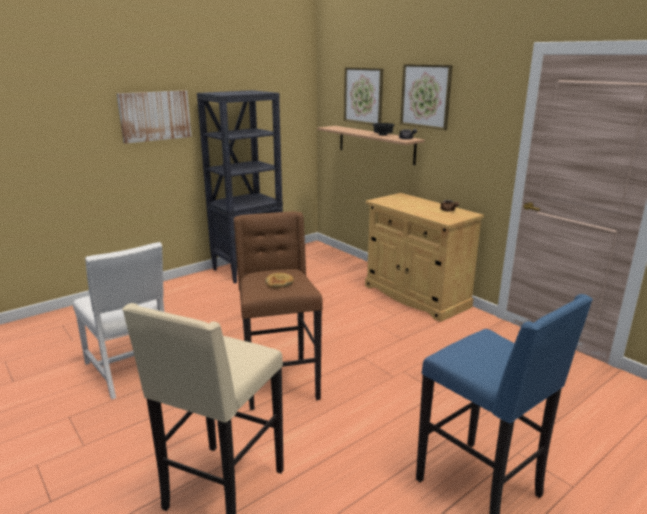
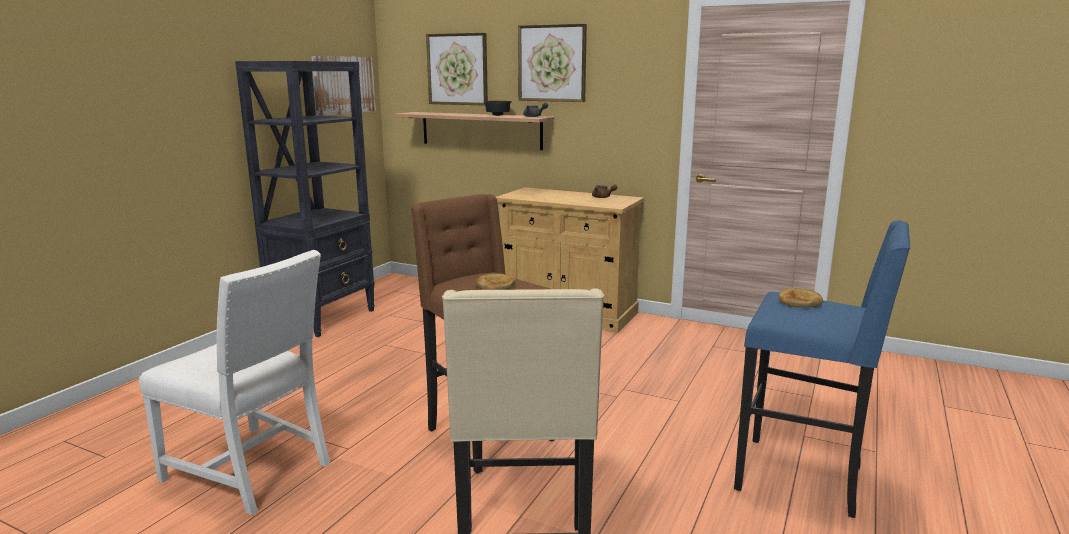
camera: 25 degrees left, 5 degrees down
(155, 116) = (177, 93): picture -> picture (343, 85)
(489, 345) = (799, 302): none -> bread

